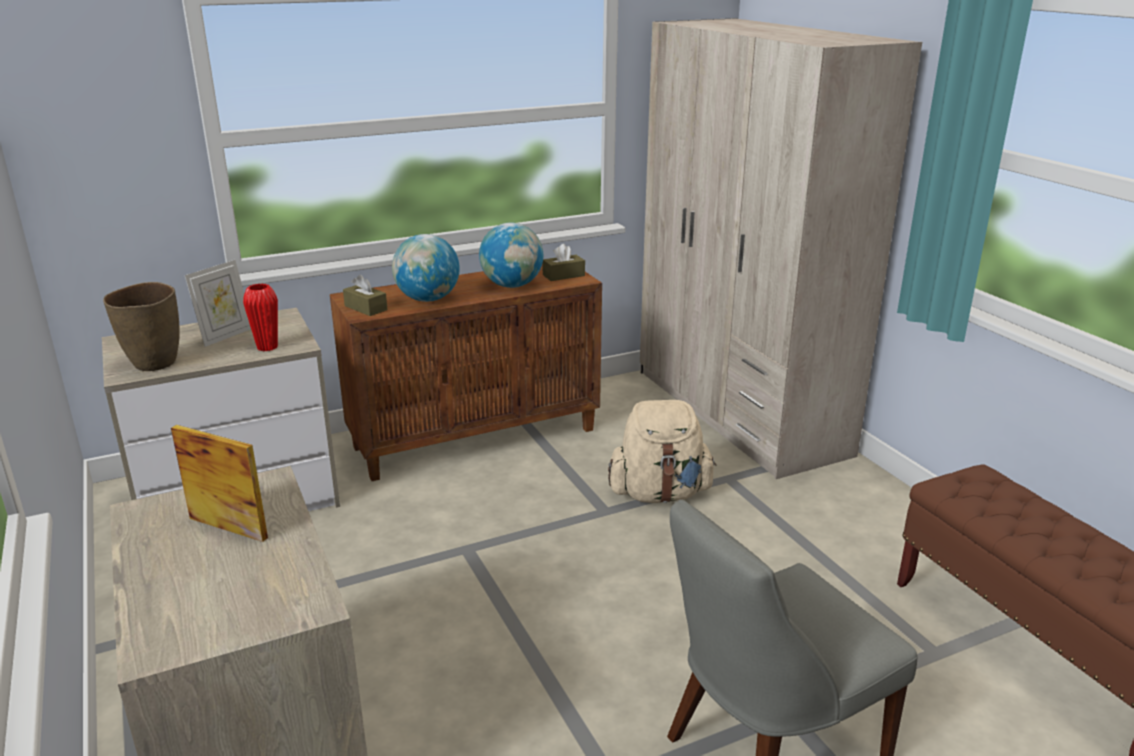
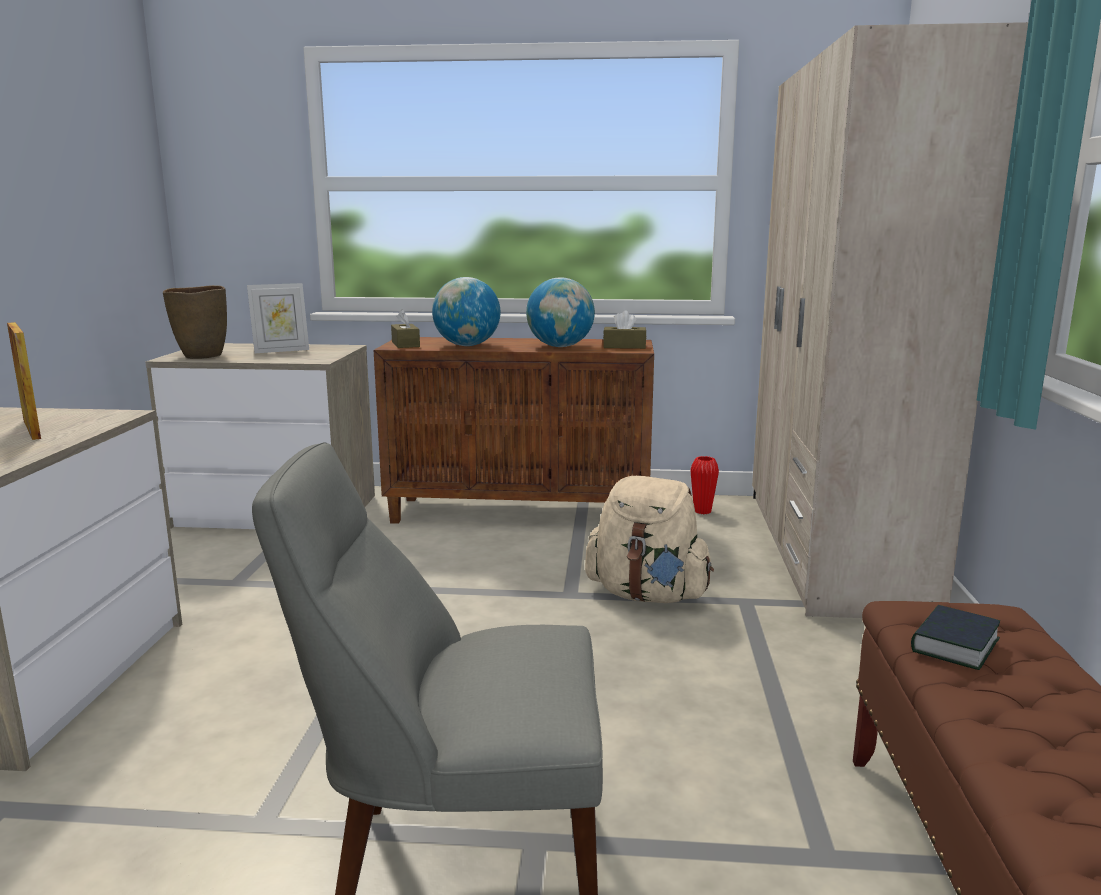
camera: 30 degrees right, 10 degrees down
(267, 347) = (295, 358): red vase -> red vase (702, 511)
(989, 507) = (954, 645): none -> book

